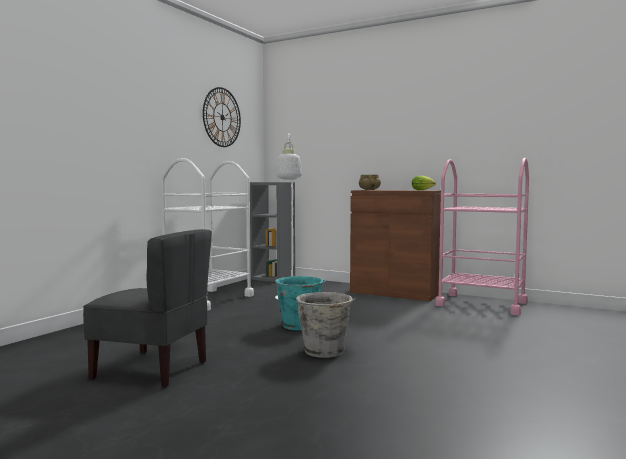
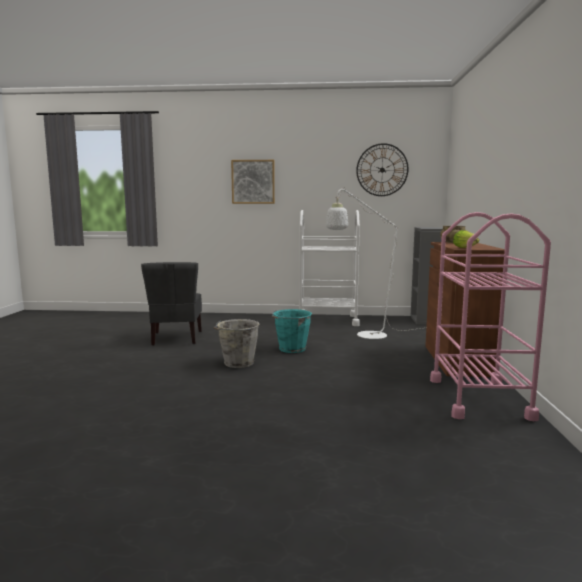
camera: 65 degrees right, 5 degrees up
(95, 112) = (253, 182): none -> picture

